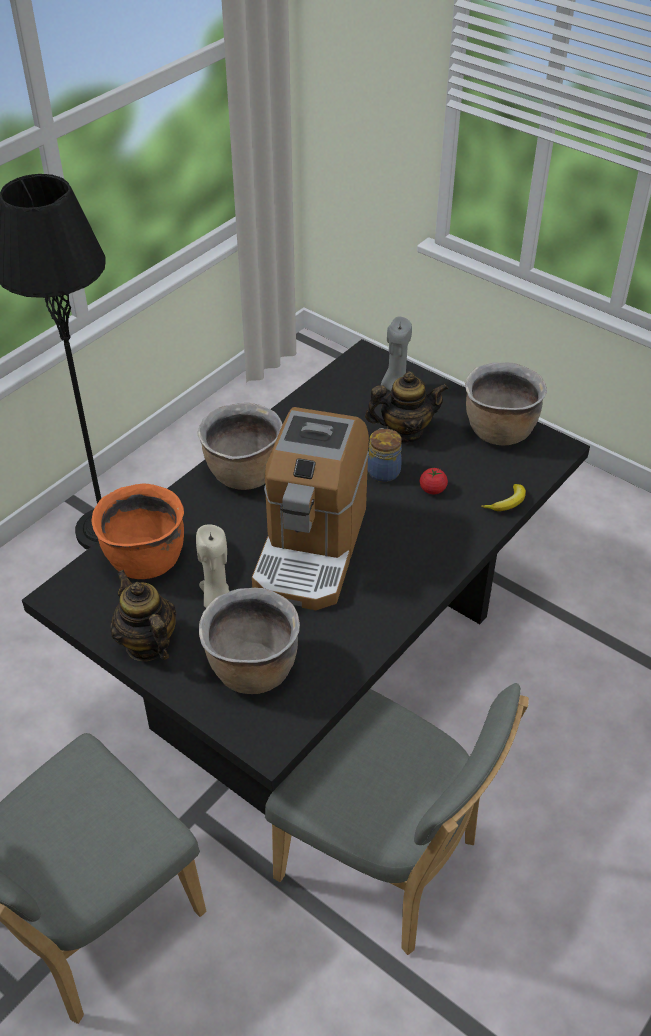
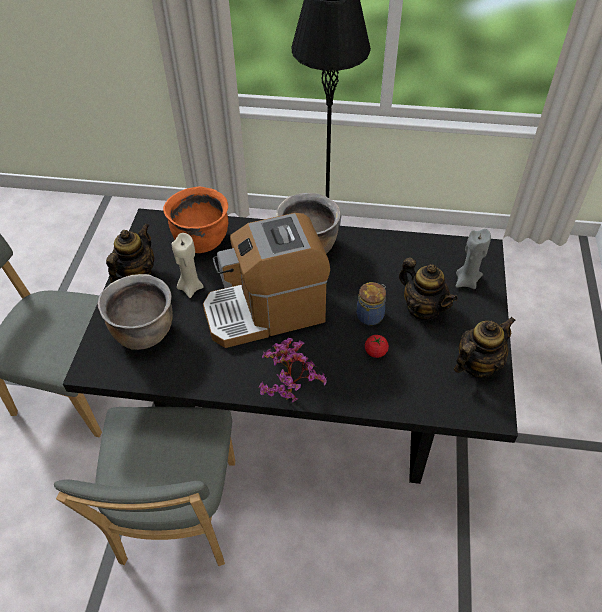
camera: 60 degrees right, 5 degrees up
(438, 575) = (290, 393): none -> potted plant
(498, 430) = (477, 364): brown cooking pot -> teapot
(507, 503) = (399, 405): banana -> none

